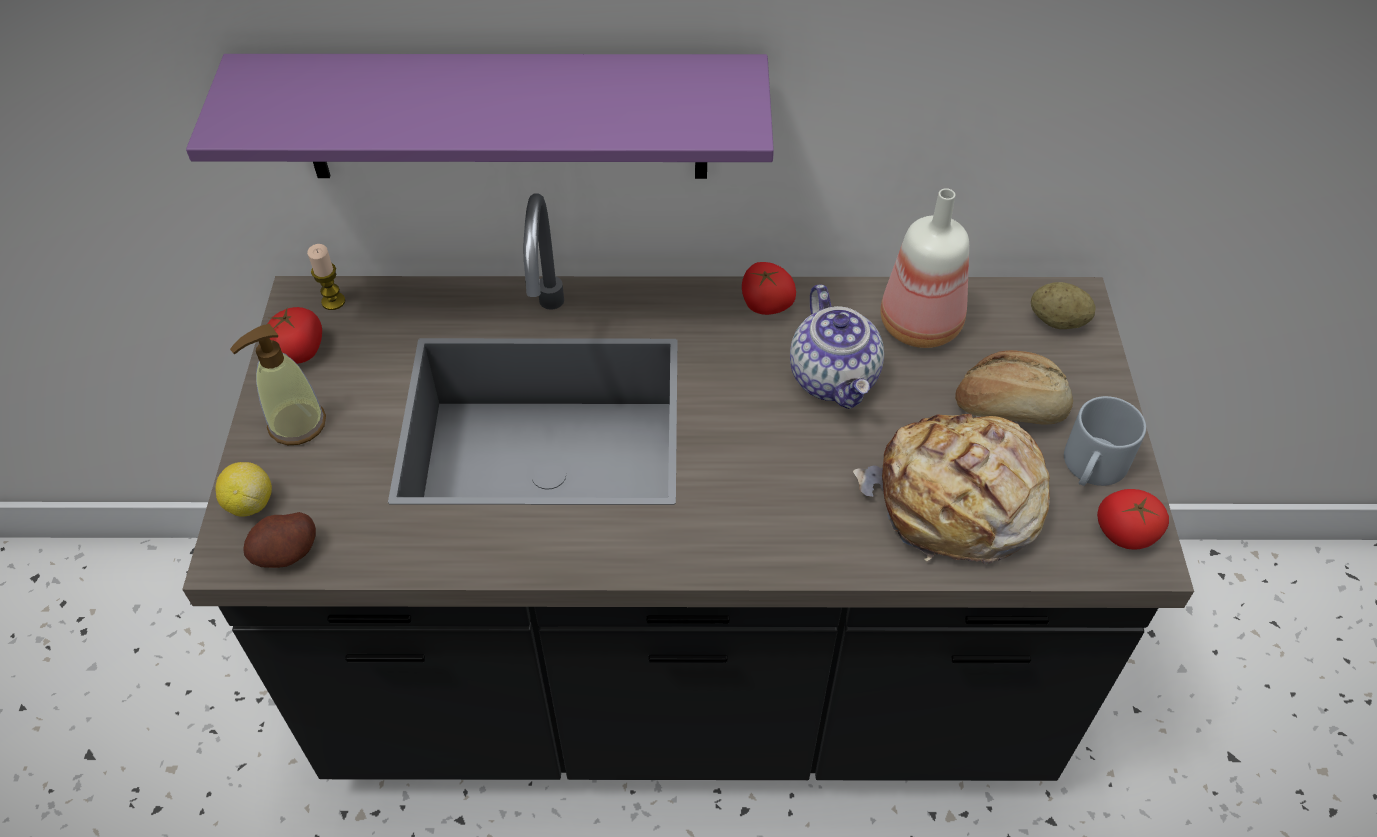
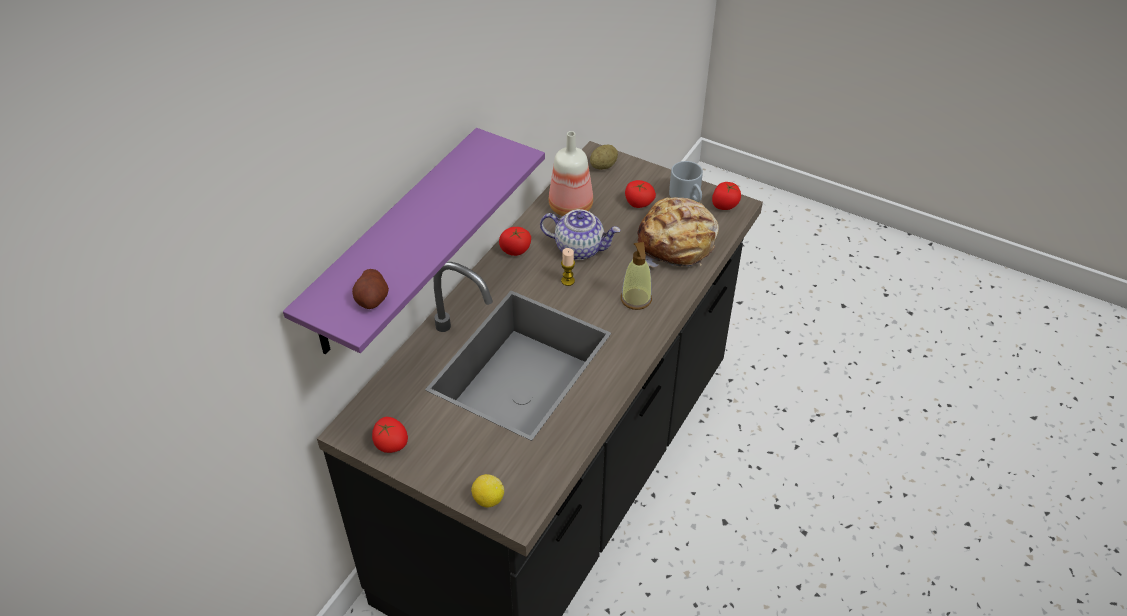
camera: 60 degrees left, 5 degrees down
(286, 553) = (534, 493): potato -> potato (372, 299)
(296, 424) = (446, 462): soap dispenser -> soap dispenser (636, 299)
(333, 301) = (363, 417): candle -> candle (568, 281)
(1010, 407) = (638, 203): bread -> tomato

